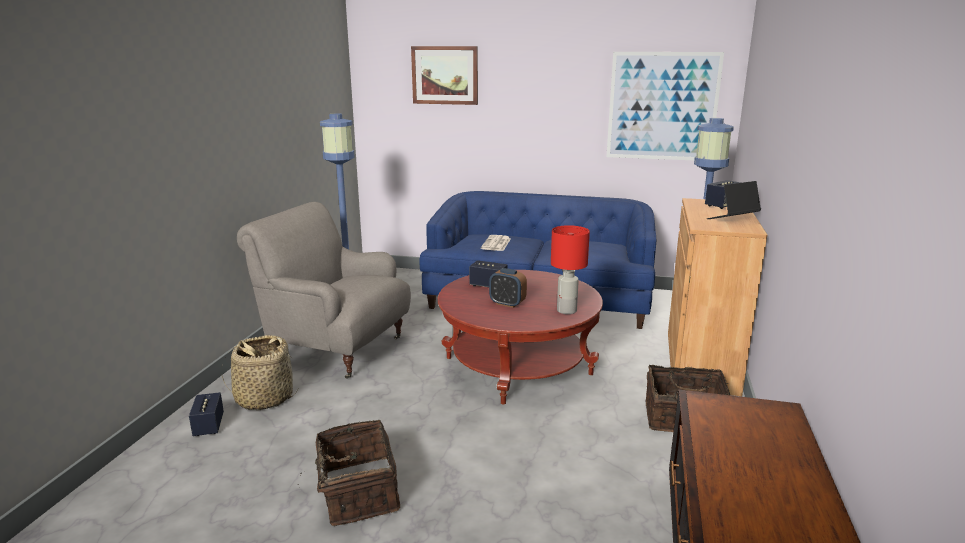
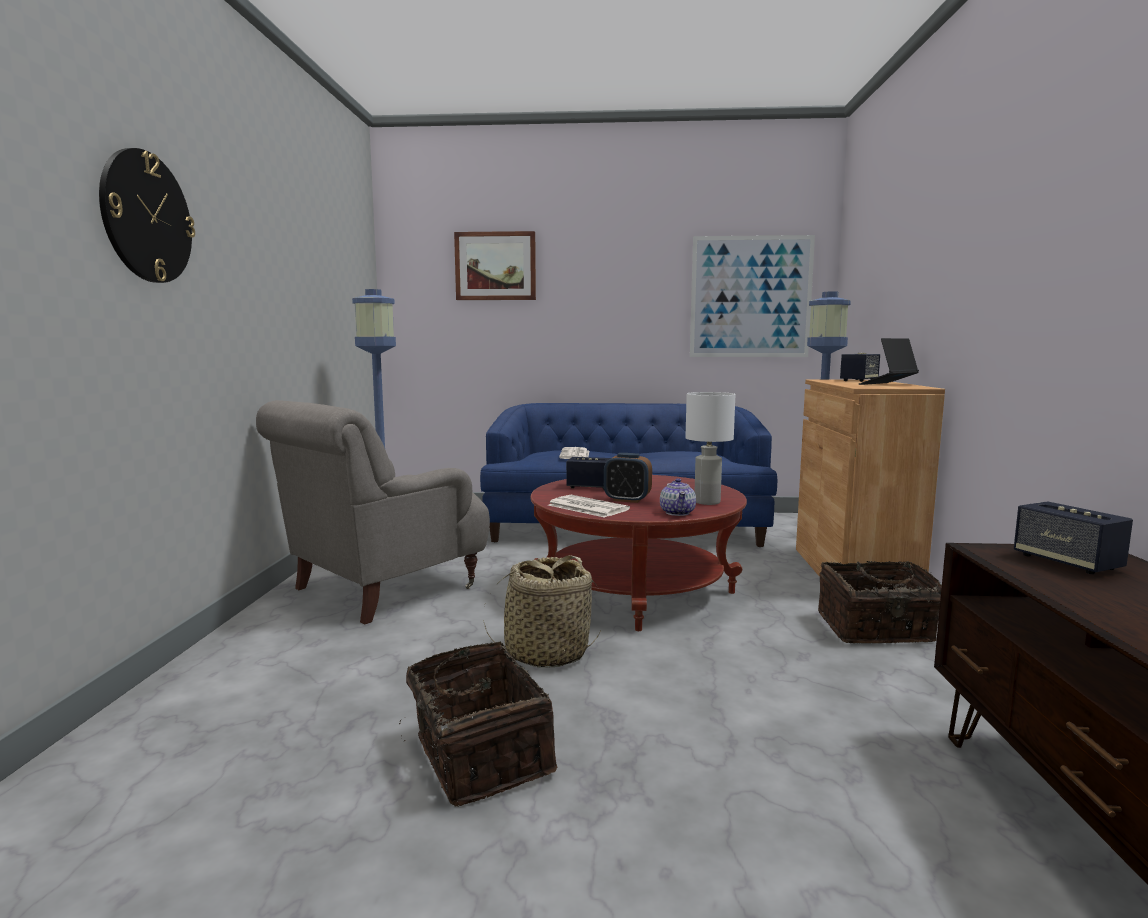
camera: 10 degrees left, 10 degrees down
(155, 110) = (146, 217): none -> wall clock
(208, 426) = (208, 690): speaker -> speaker (1066, 562)
(264, 398) = (290, 650): basket -> basket (546, 653)
(336, 349) = (381, 589): grey armchair -> grey armchair turned 60 degrees counterclockwise
(472, 311) = (586, 507): none -> newspaper
(536, 322) = (677, 512): none -> teapot
(566, 311) = (707, 502): red table lamp -> white table lamp

